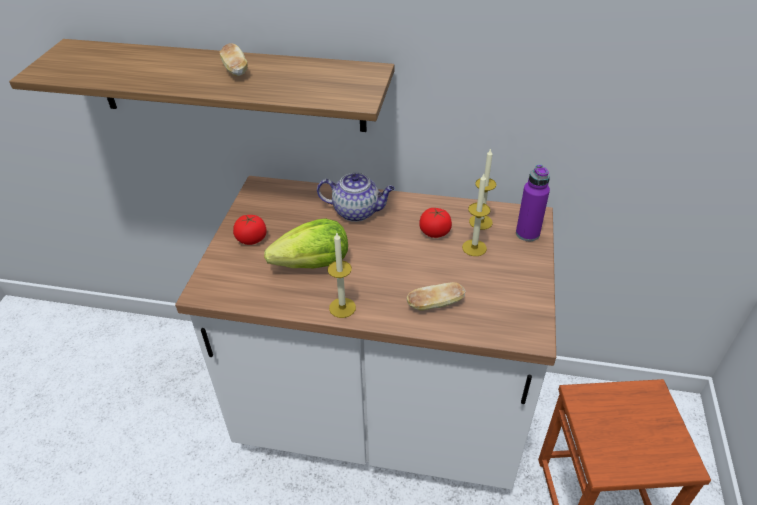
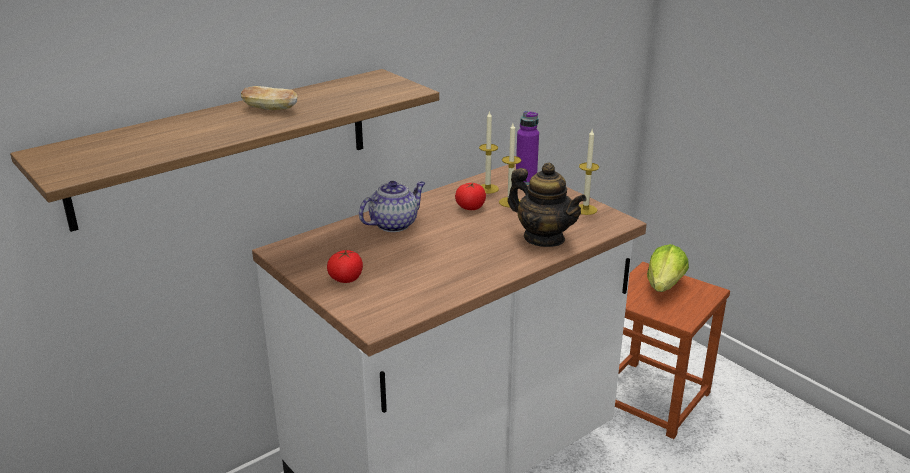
camera: 50 degrees left, 15 degrees down
(313, 264) = (425, 265): lettuce -> lettuce (664, 286)
(342, 307) = (493, 272): candle -> candle (585, 209)
(435, 304) = (544, 238): bread -> teapot

